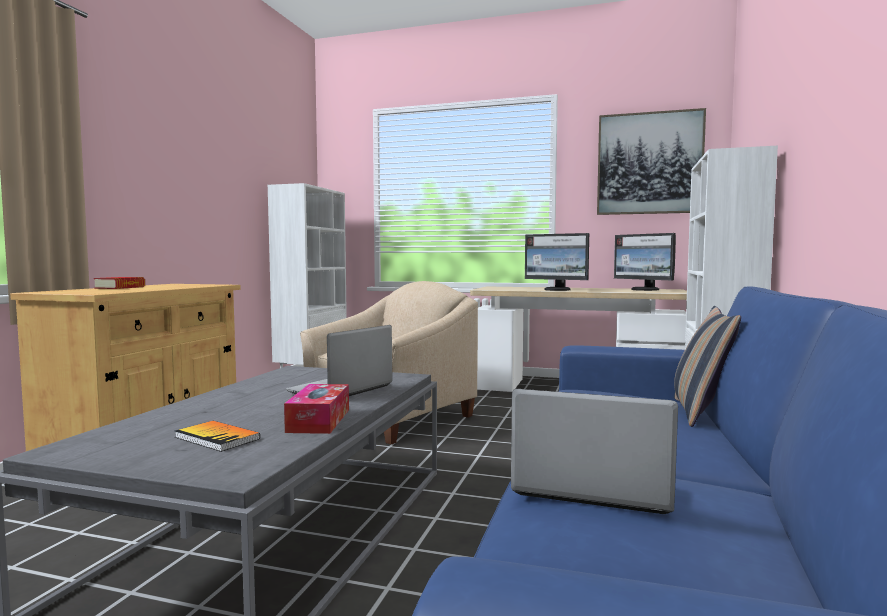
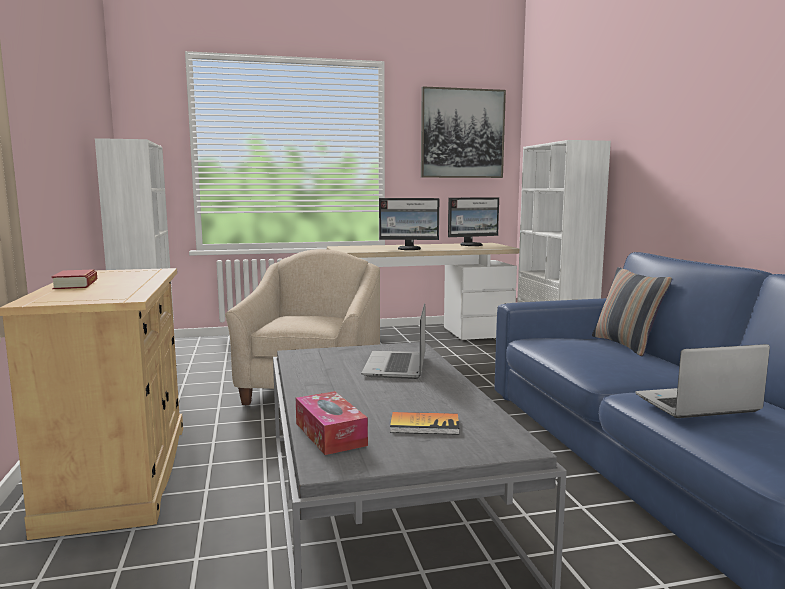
camera: 30 degrees left, 5 degrees up
(319, 420) = (456, 395): tissue box -> tissue box (330, 434)
(644, 289) = (472, 245): monitor -> monitor turned 45 degrees counterclockwise

